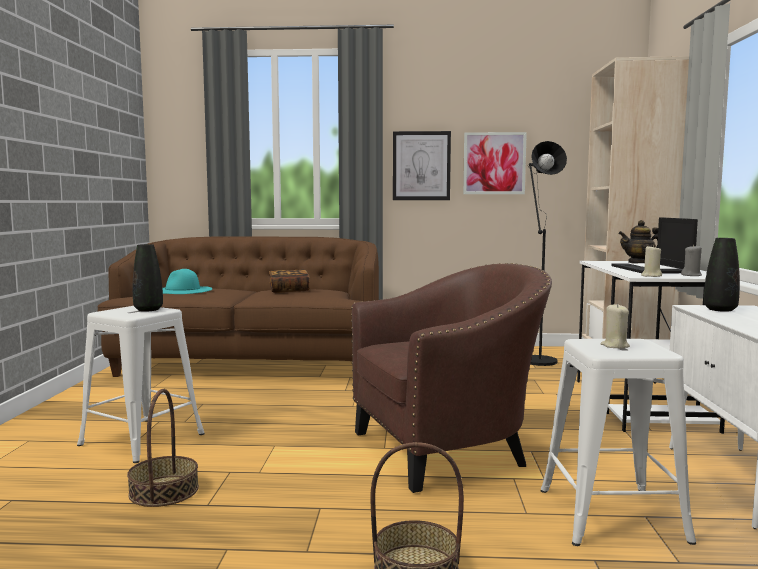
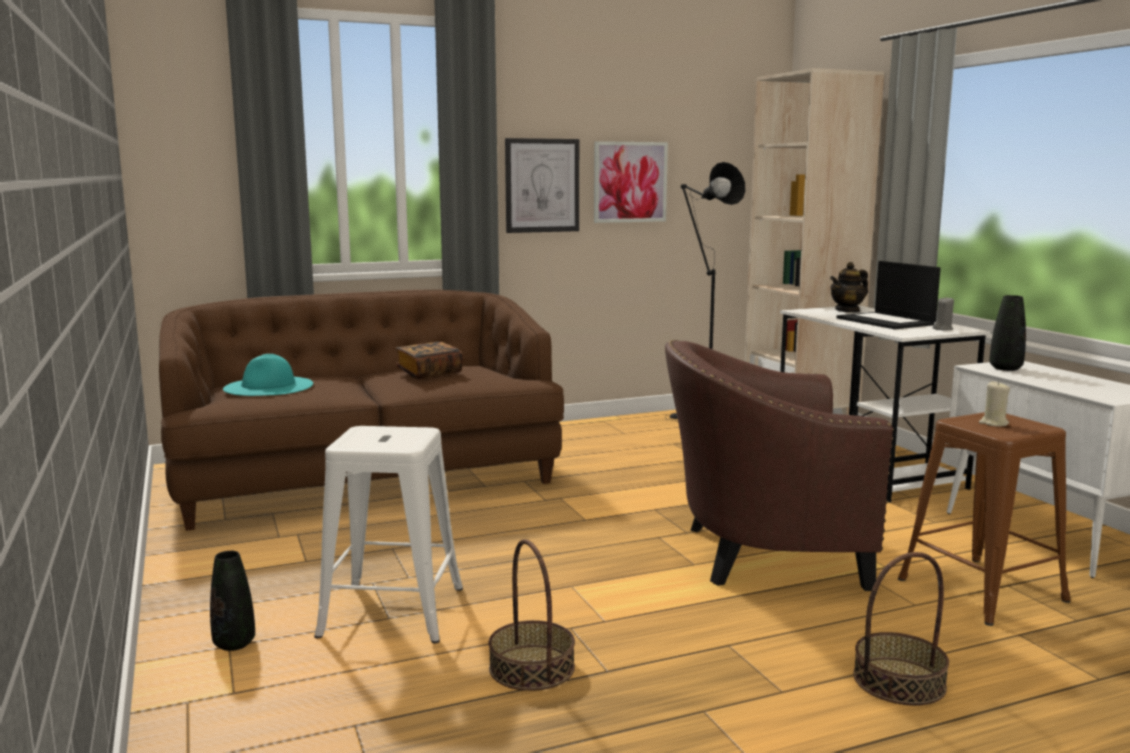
camera: 25 degrees left, 5 degrees up
(148, 310) = (398, 433): black vase -> black vase (234, 644)
(448, 450) = (761, 554): brown armchair -> brown armchair turned 135 degrees counterclockwise
(611, 515) = (982, 590): white stool -> brown stool
(651, 276) = (912, 333): beige candle -> none

